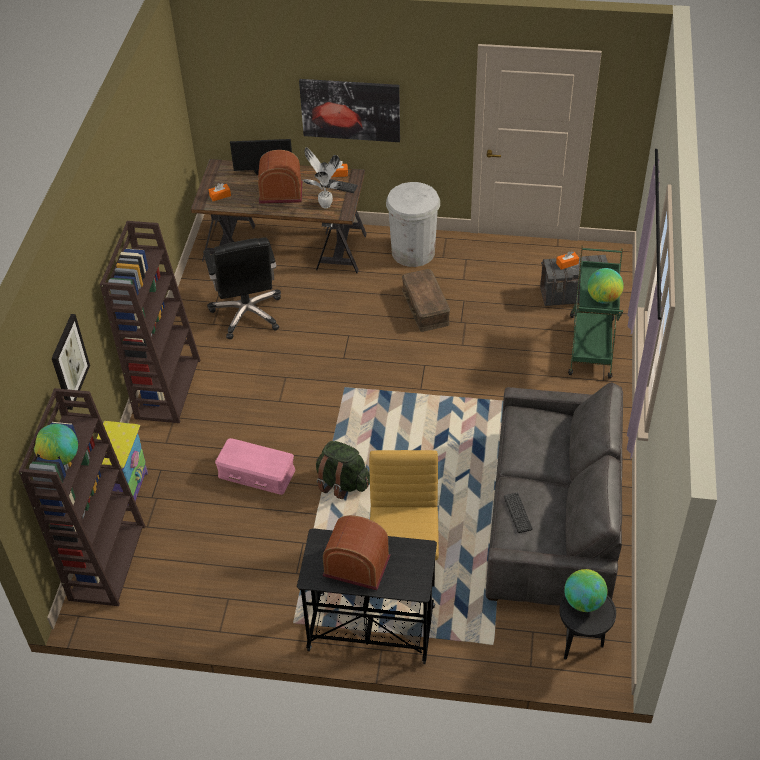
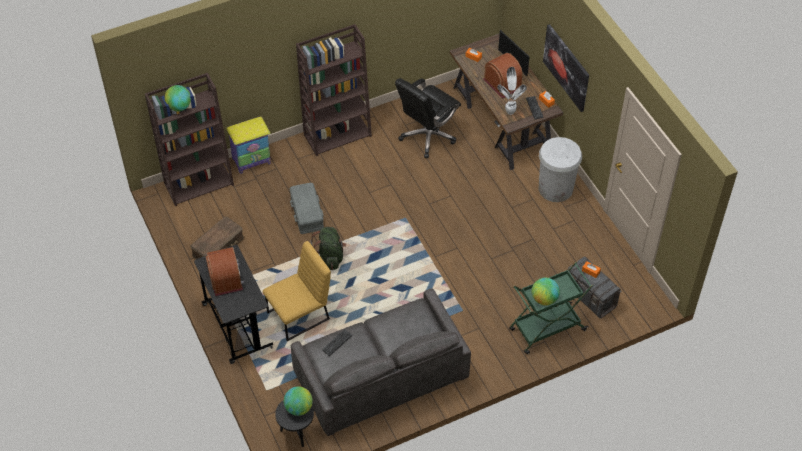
camera: 55 degrees right, 5 degrees up
(69, 361) = (237, 68): picture -> none
(256, 473) = (306, 213): pink storage box -> grey storage box
(426, 307) = (509, 222): brown storage box -> brown storage box (218, 247)

